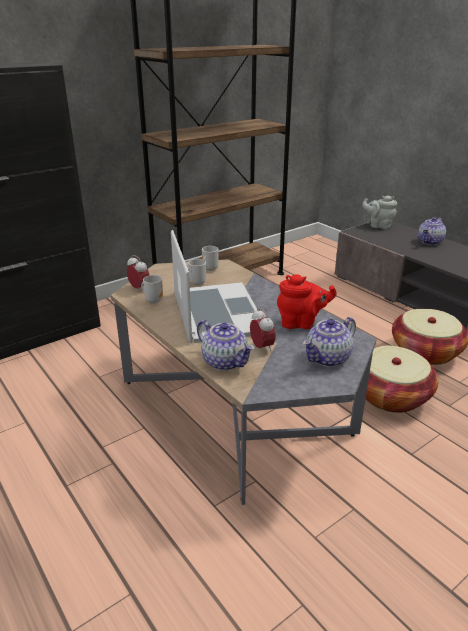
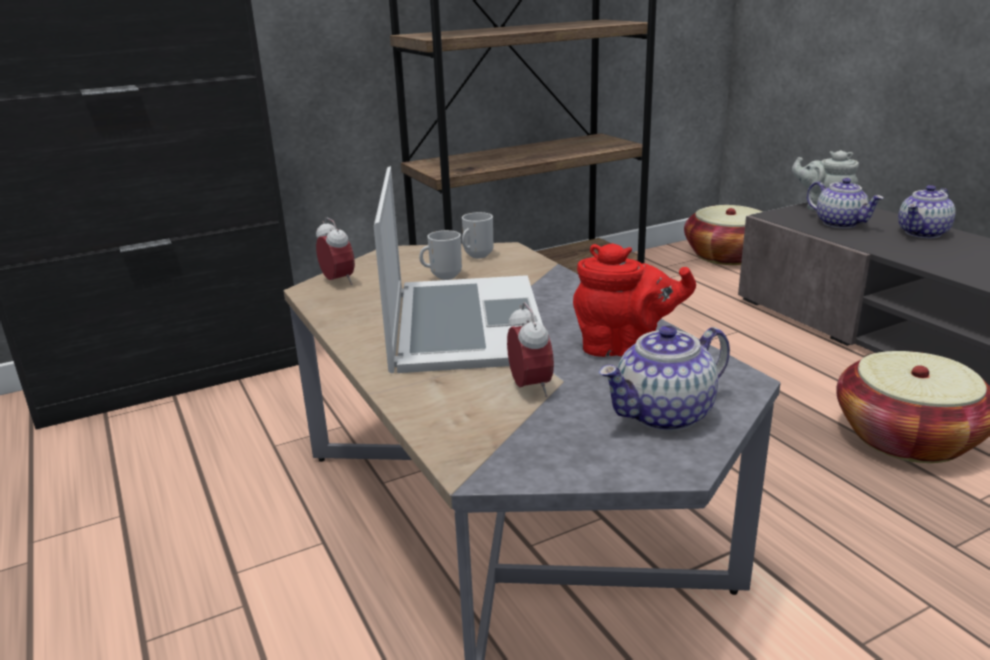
camera: 10 degrees right, 5 degrees down
(153, 300) = (354, 300): mug -> none
(225, 361) = (446, 410): teapot -> teapot (840, 223)
(390, 395) = (825, 517): basket -> basket (727, 256)

